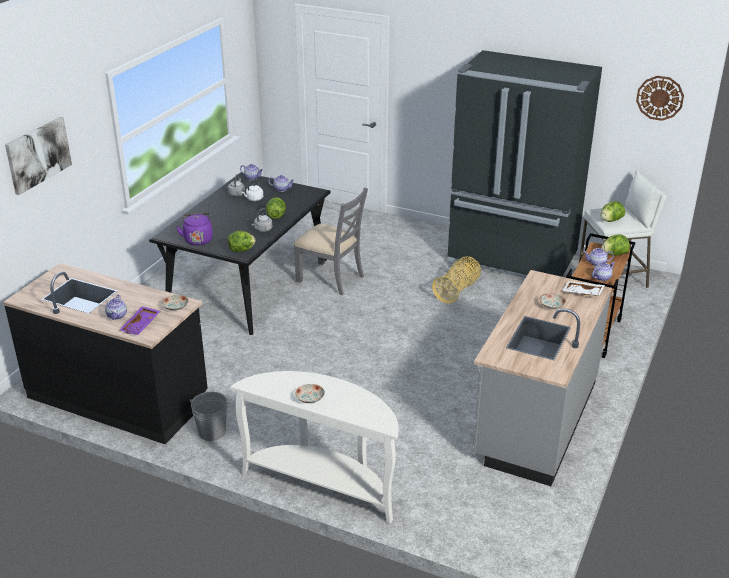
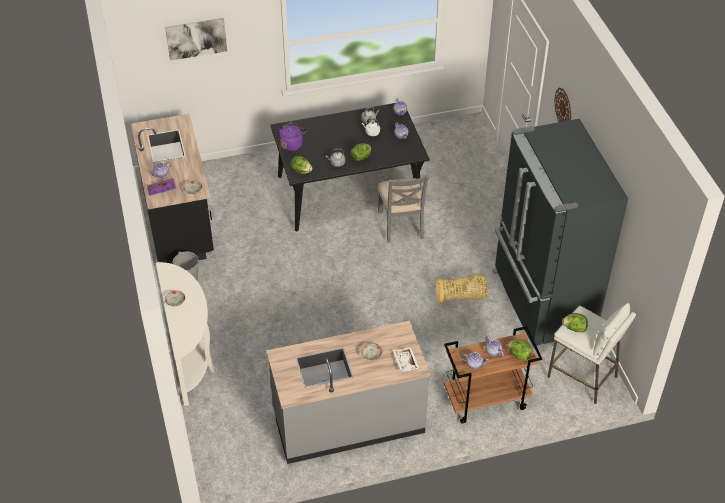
camera: 50 degrees right, 15 degrees up
(660, 98) = (653, 257): wall clock -> wall clock (563, 108)

